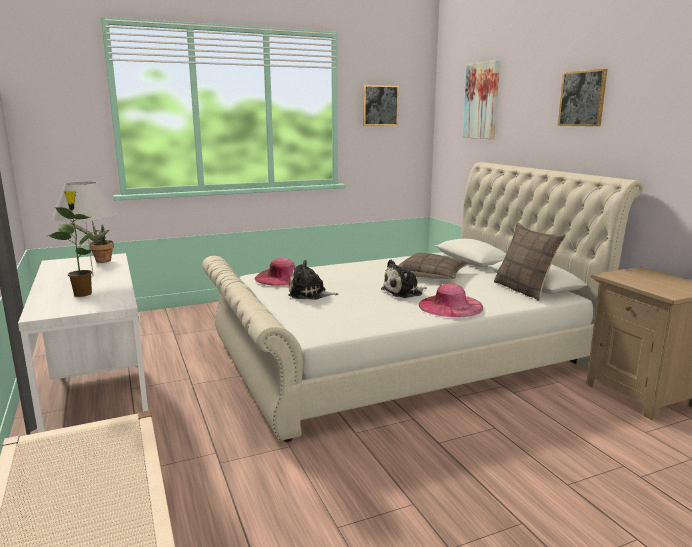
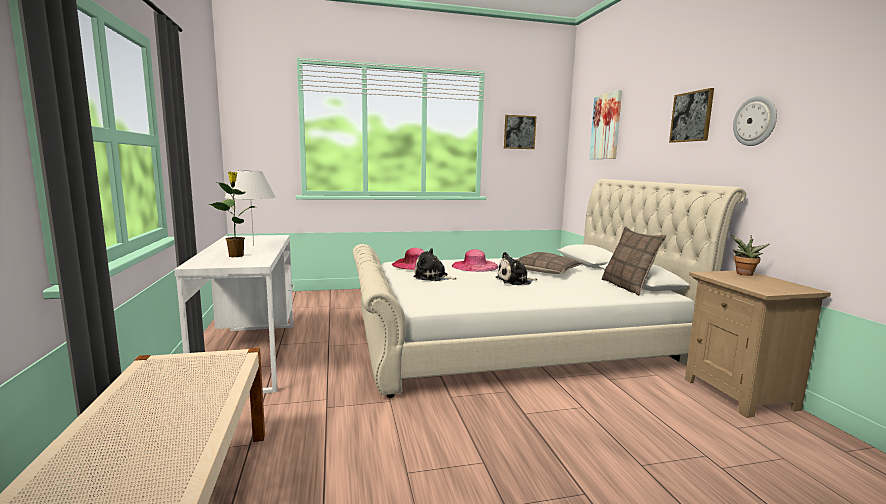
camera: 10 degrees right, 5 degrees down
(101, 261) = (267, 238): potted plant -> potted plant (743, 274)
(450, 306) = (552, 293): pink hat -> pink hat (475, 266)
(652, 109) = (755, 121): none -> wall clock

